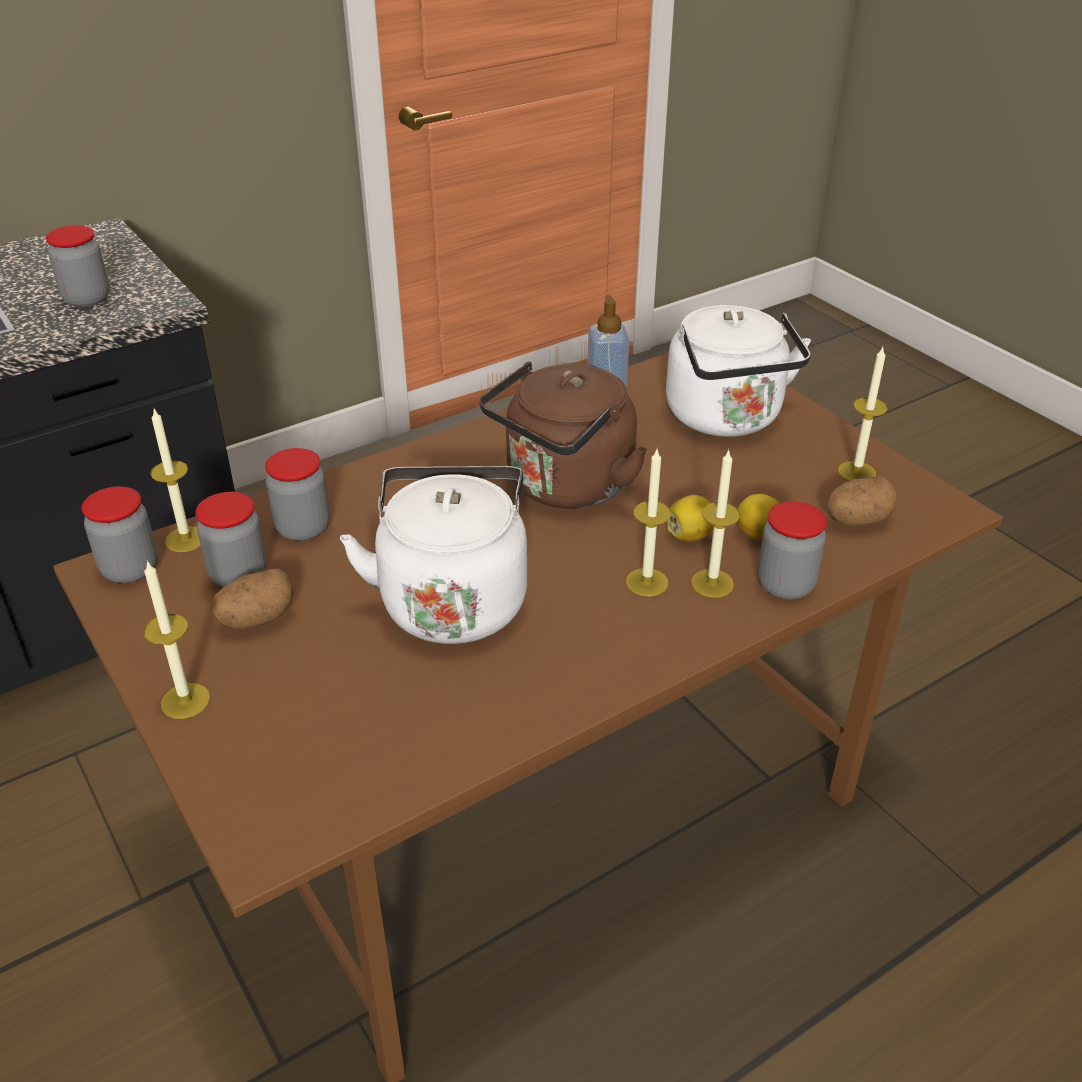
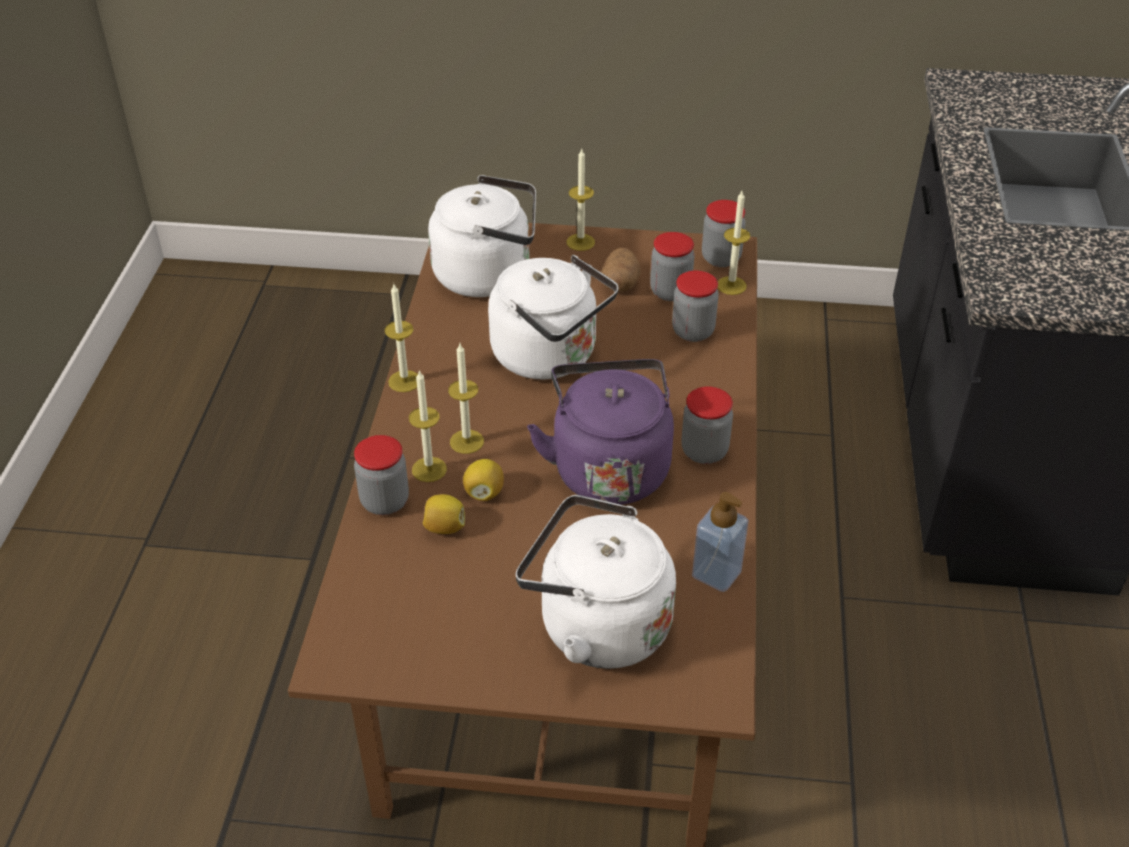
camera: 130 degrees right, 5 degrees up
(87, 299) = (1041, 264): jar -> jar (704, 451)
(343, 743) = (489, 274): none -> white kettle
(565, 487) = (608, 467): brown kettle -> purple kettle
(856, 472) = (437, 646): candle -> candle (404, 381)
(856, 520) = (391, 594): potato -> none

